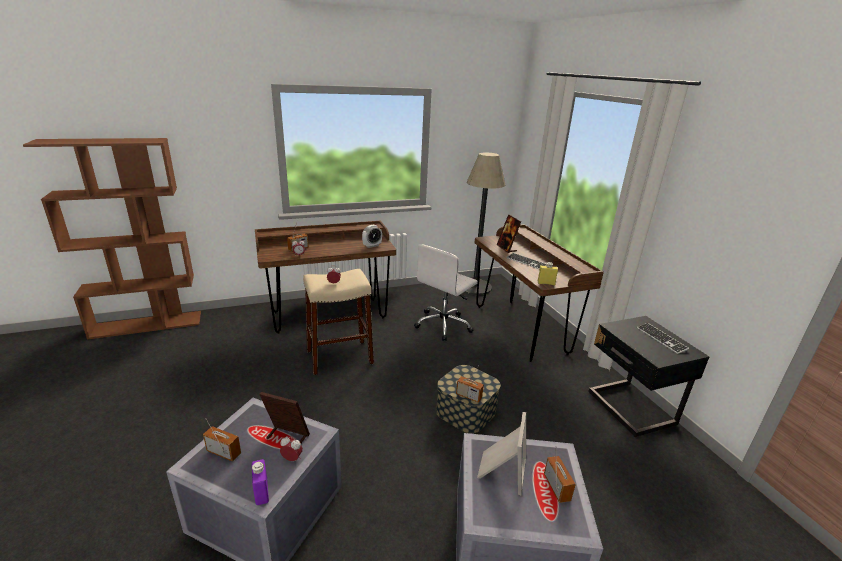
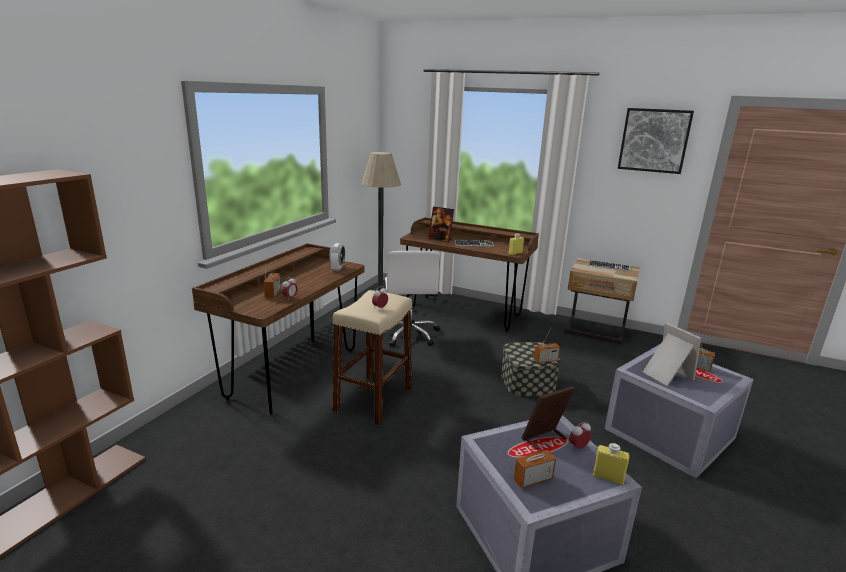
camera: 45 degrees left, 5 degrees down
(261, 492) = (608, 477): purple bottle -> yellow bottle
(629, 409) = (595, 332): black nightstand -> beige nightstand
(763, 186) = (654, 140): none -> picture

